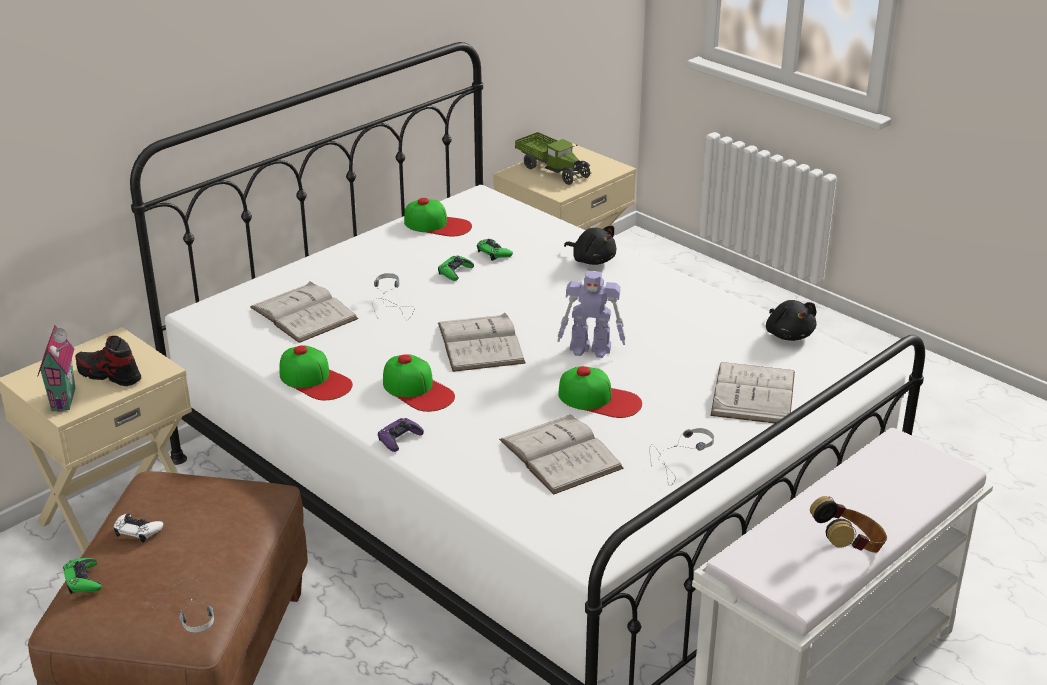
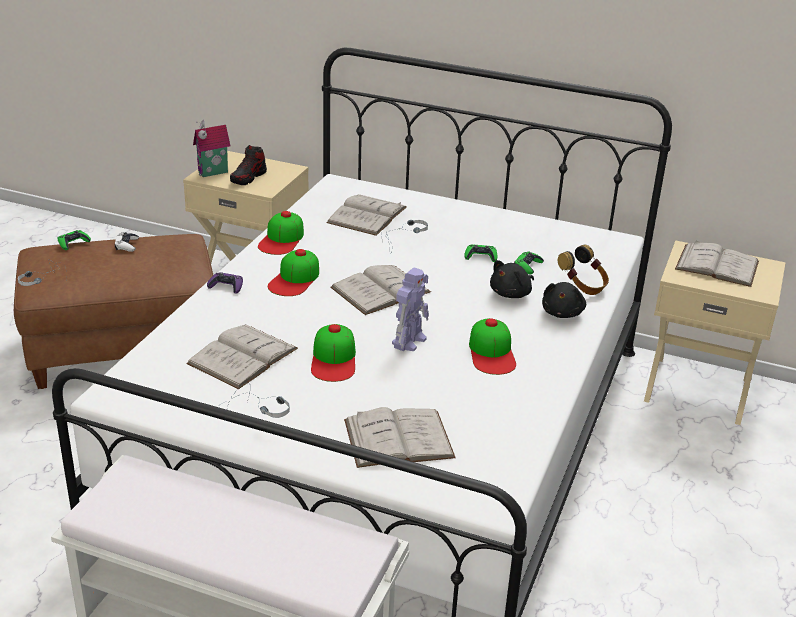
camera: 65 degrees right, 0 degrees up
(109, 375) = (248, 177): shoe -> shoe turned 150 degrees counterclockwise
(437, 224) = (549, 233): cap -> cap (492, 352)
(553, 170) = (717, 265): toy truck -> white book
(591, 349) = (409, 340): toy robot -> toy robot turned 135 degrees counterclockwise
(788, 334) = (524, 444): black plush toy -> black plush toy (511, 294)
(848, 547) = (174, 531): headphones -> headphones (583, 286)

